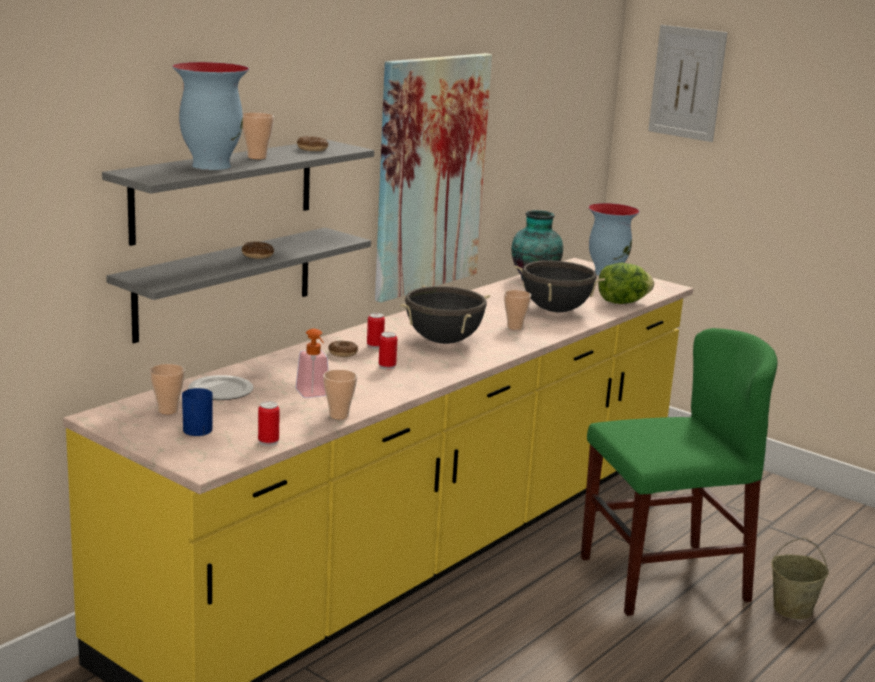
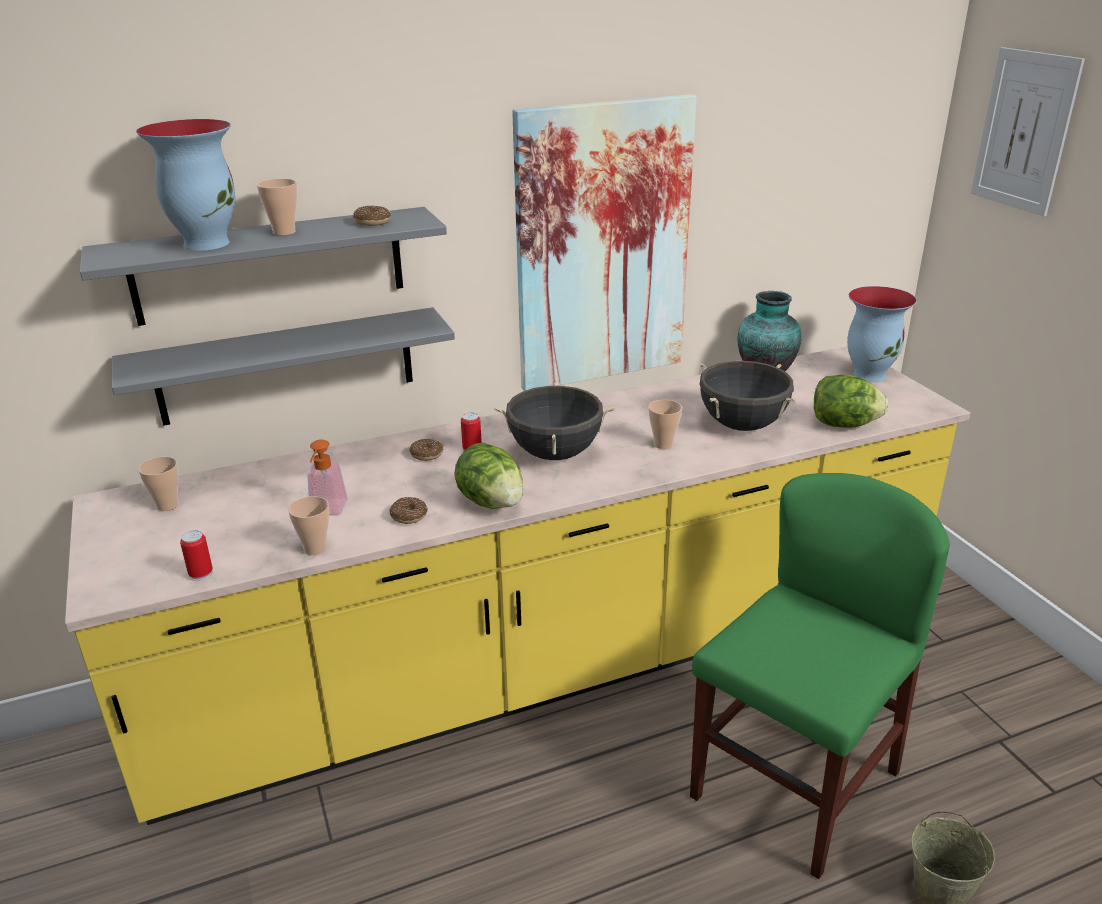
camera: 30 degrees right, 10 degrees up
(195, 428) = (159, 537): blue mug -> none
(221, 391) = (248, 487): plate -> none
(257, 255) = (296, 344): donut -> donut (408, 516)
(387, 366) = (450, 482): can -> none
(435, 373) = (491, 502): none -> lettuce
(663, 578) = (795, 784): green chair -> green chair turned 60 degrees counterclockwise

